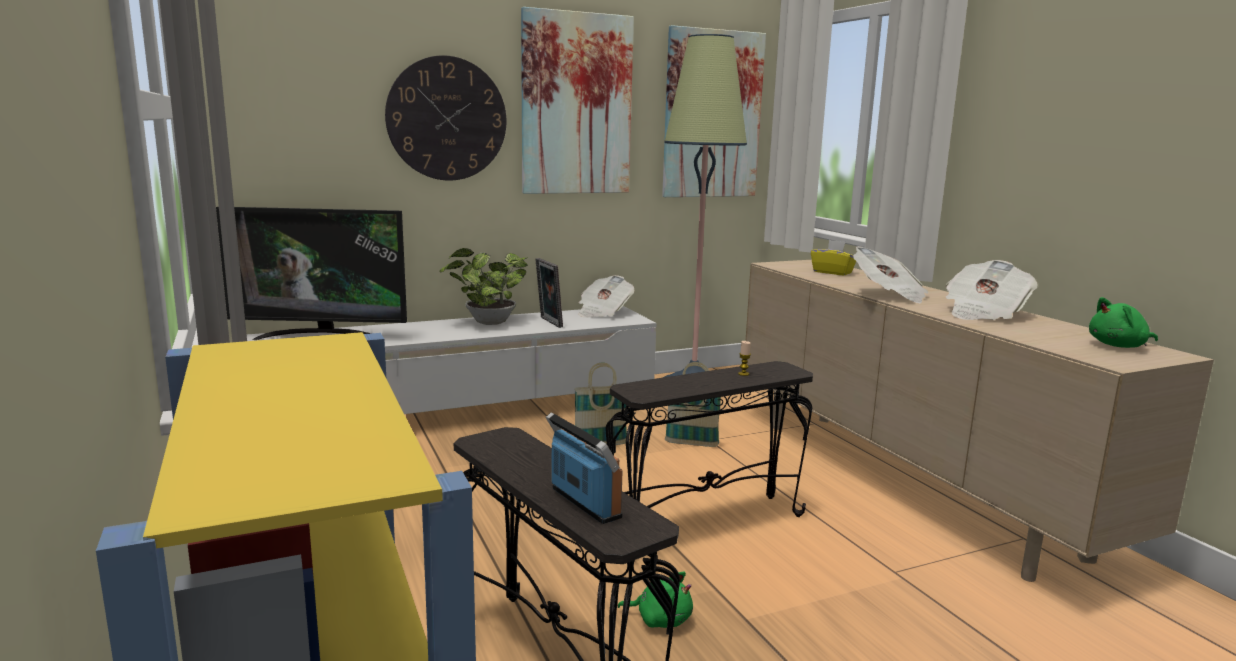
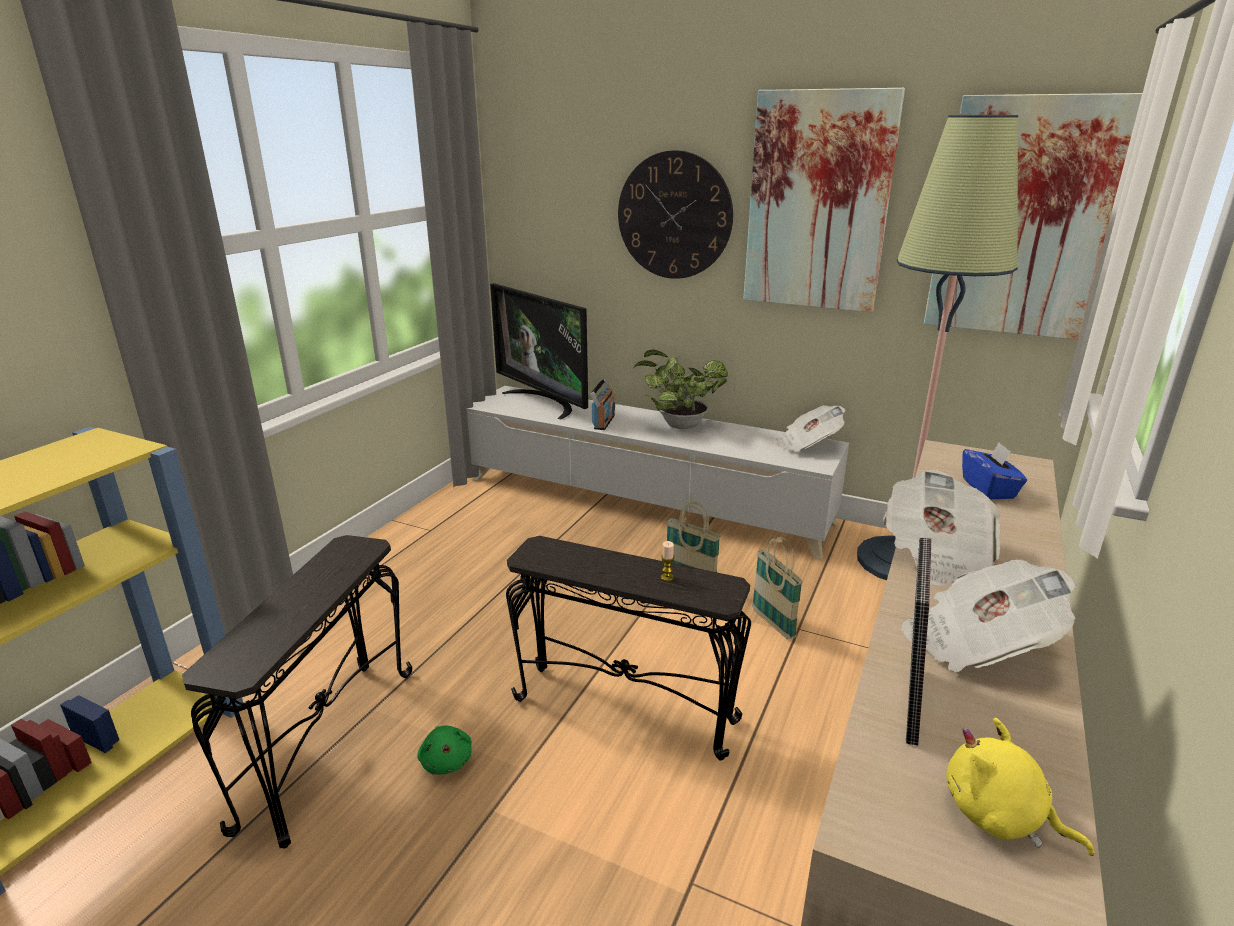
camera: 50 degrees right, 10 degrees up
(548, 322) = (729, 441): picture frame -> picture frame (905, 701)
(584, 503) = (265, 630): radio -> radio (603, 422)
(832, 272) = (989, 489): yellow tissue box -> blue tissue box
(1119, 346) = (1000, 817): green plush toy -> yellow plush toy

